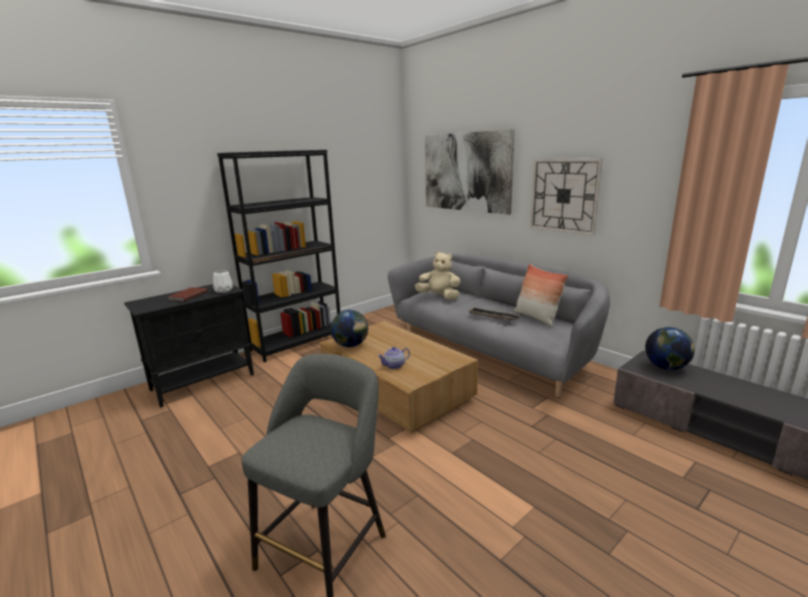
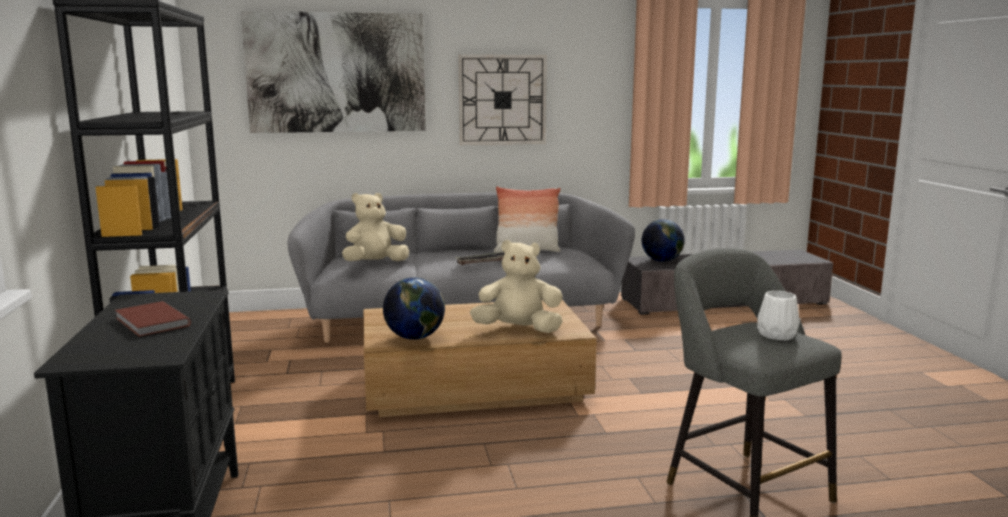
camera: 60 degrees left, 5 degrees down
(223, 291) = (193, 299): white vase -> white vase (778, 335)
(394, 365) = (518, 330): teapot -> beige plush toy

